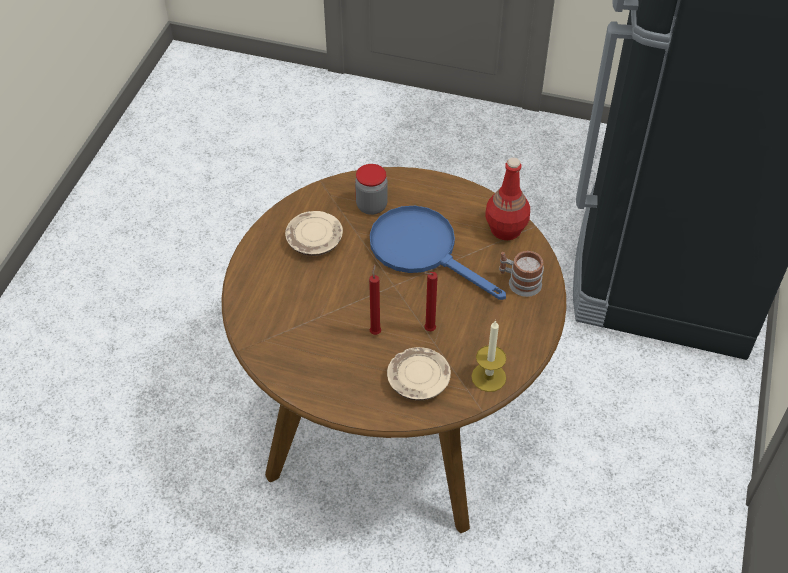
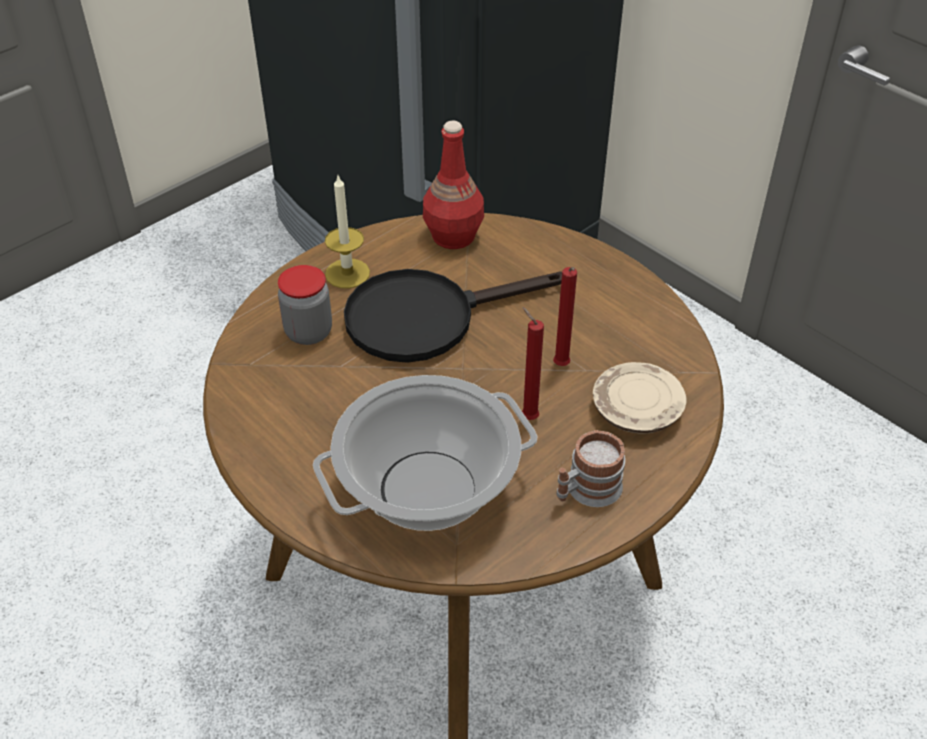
camera: 60 degrees left, 5 degrees down
(291, 311) = (427, 491): none -> cooking pot
(315, 241) = (319, 413): beige plate -> none
(423, 250) = (427, 317): blue frying pan -> black frying pan
(488, 377) = (670, 345): candle -> candle (347, 273)
(519, 282) = (544, 260): mug -> mug (586, 491)

